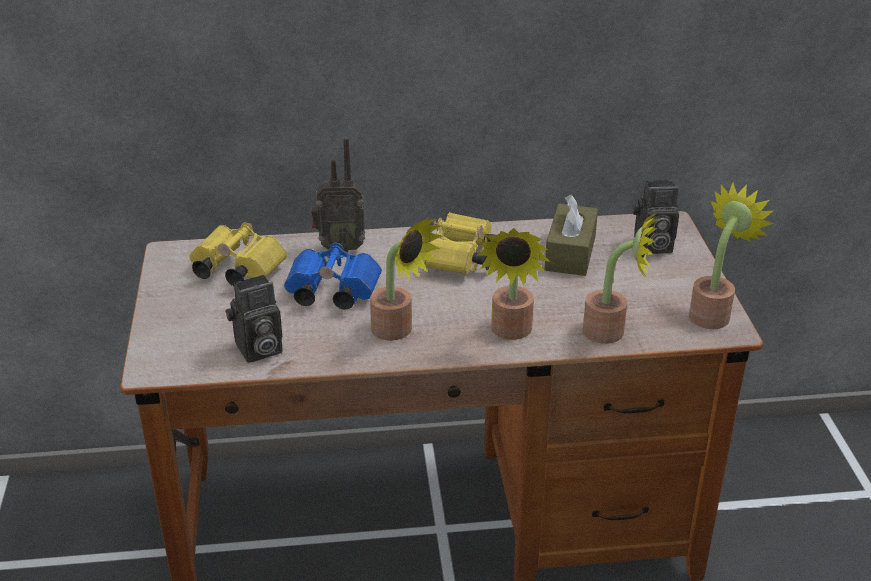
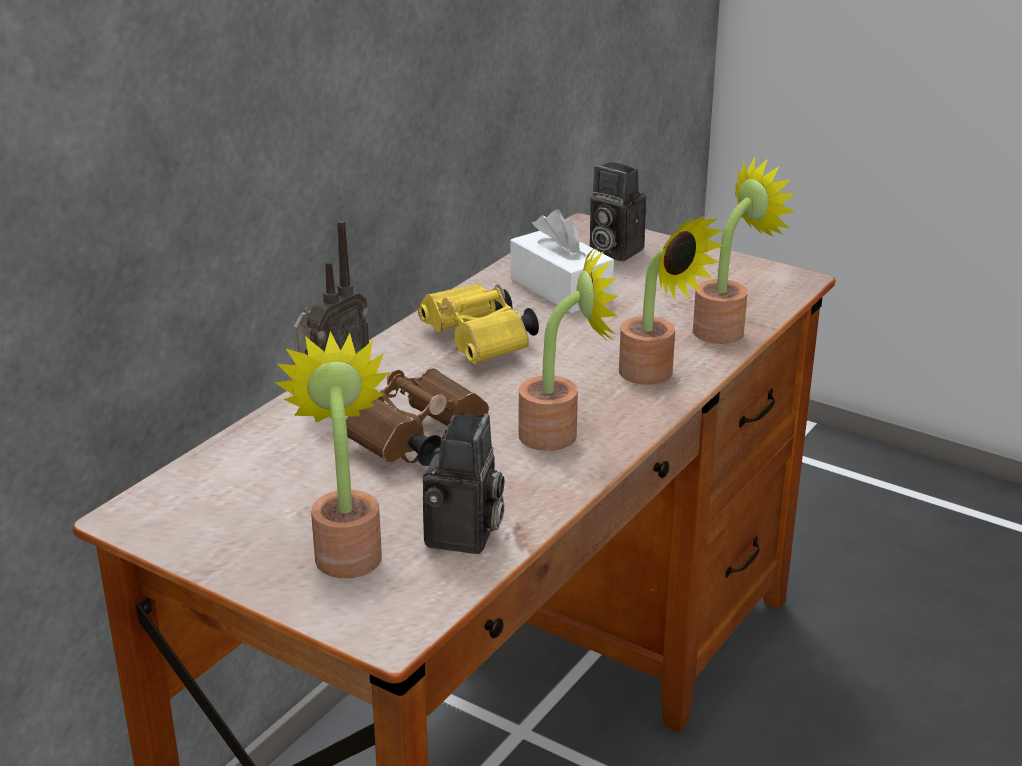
camera: 50 degrees left, 5 degrees down
(234, 271) = (261, 486): yellow binoculars -> none
(329, 293) = (418, 444): blue binoculars -> brown binoculars
(570, 253) = (560, 289): brown tissue box -> white tissue box
(651, 246) = (612, 251): camera -> camera turned 90 degrees clockwise
(713, 313) = (761, 274): potted plant -> potted plant (347, 549)

